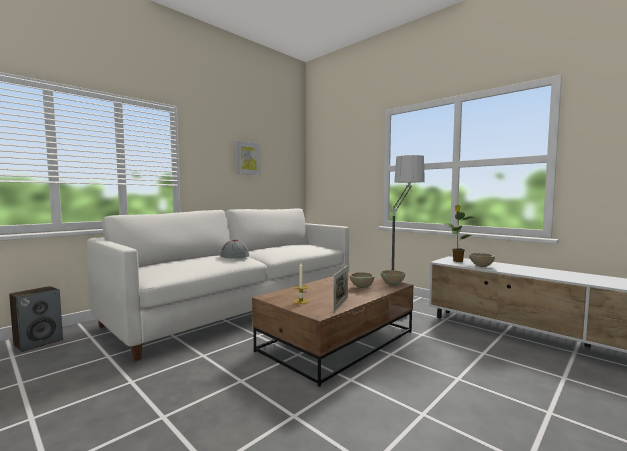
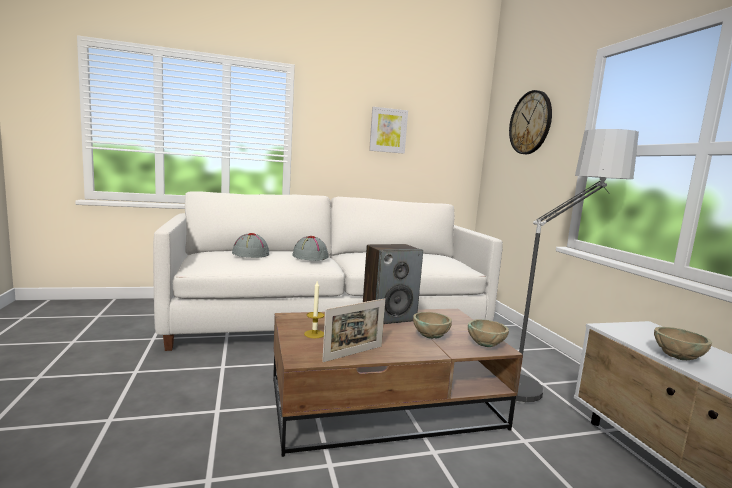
camera: 30 degrees right, 5 degrees up
(38, 342) = (128, 308): speaker -> speaker (389, 317)
(186, 262) = (250, 254): none -> grey hat
(343, 152) = (530, 123): none -> wall clock
(457, 261) = (647, 334): potted plant -> none

